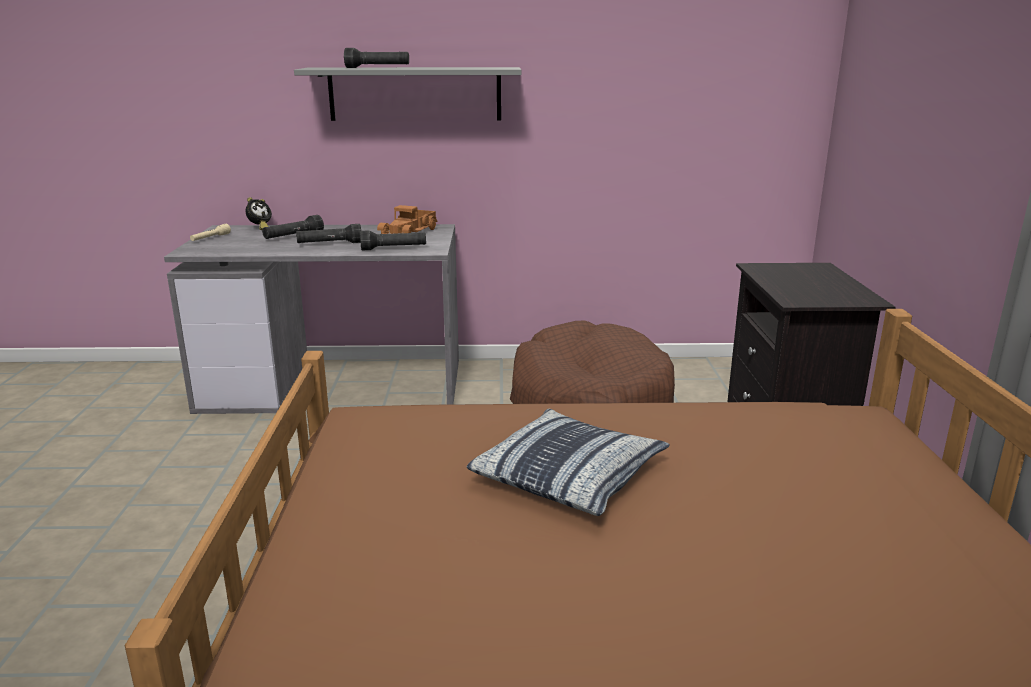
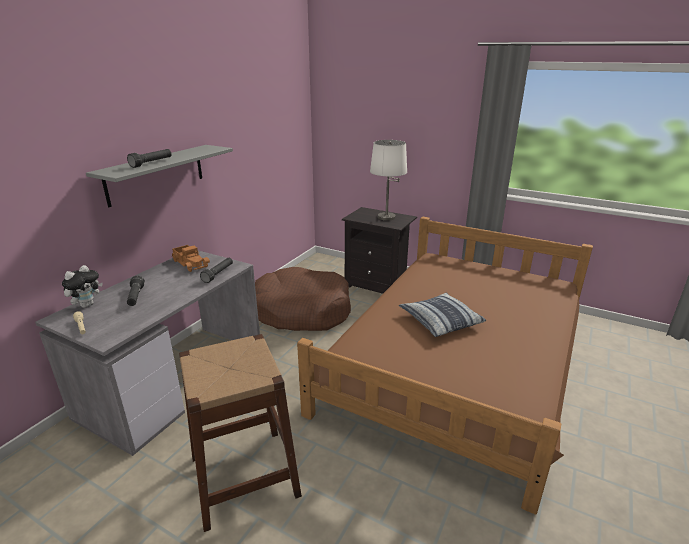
camera: 60 degrees left, 5 degrees up
(181, 491) = (244, 475): none -> brown stool
(260, 228) = (87, 304): alarm clock -> plush toy
(329, 244) = (176, 289): black flashlight -> none
(820, 286) = (386, 217): none -> white table lamp

